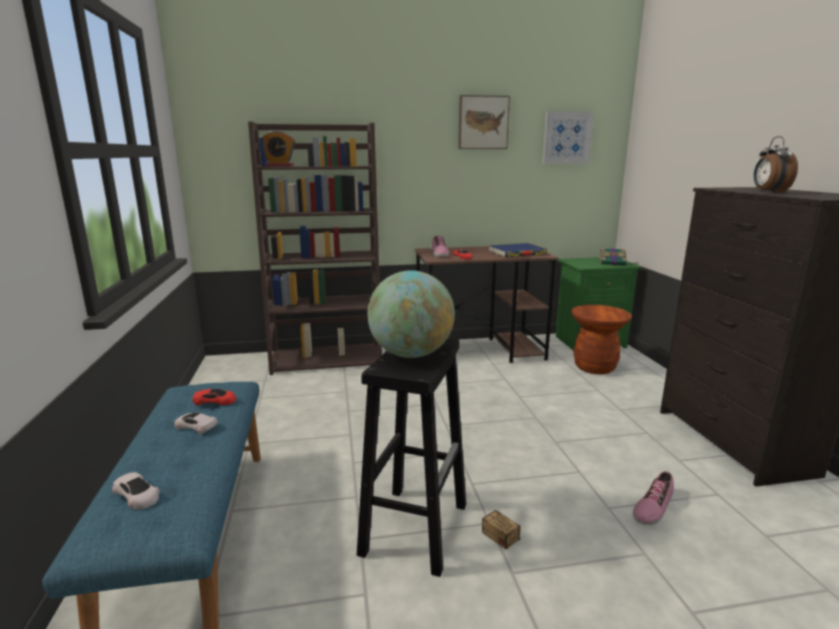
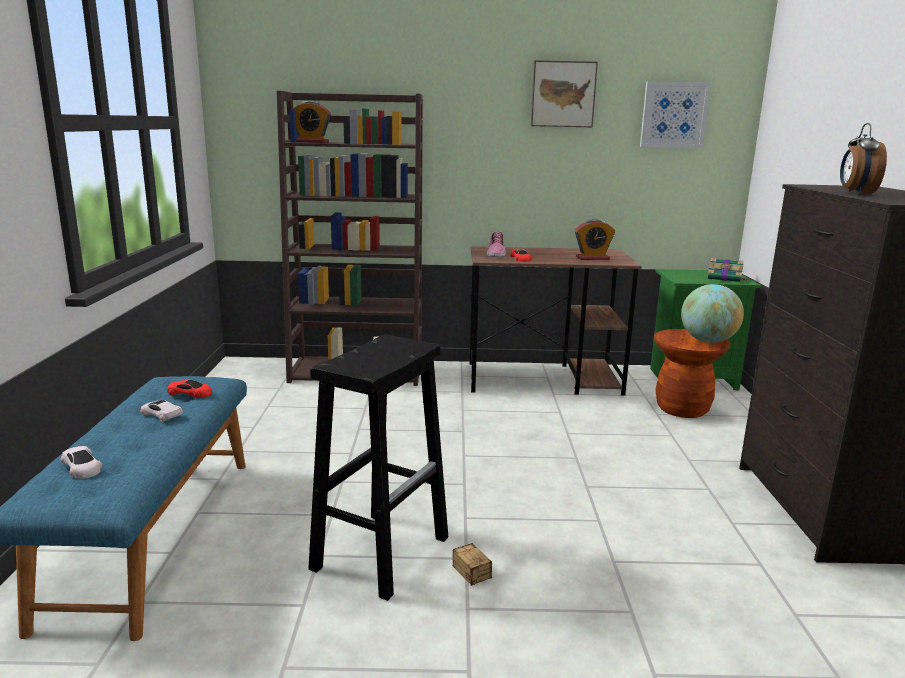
camera: 10 degrees right, 0 degrees up
(411, 354) = (375, 354): globe -> globe (708, 341)
(517, 253) = (592, 258): blue book -> alarm clock
(652, 506) = (669, 566): shoe -> none

